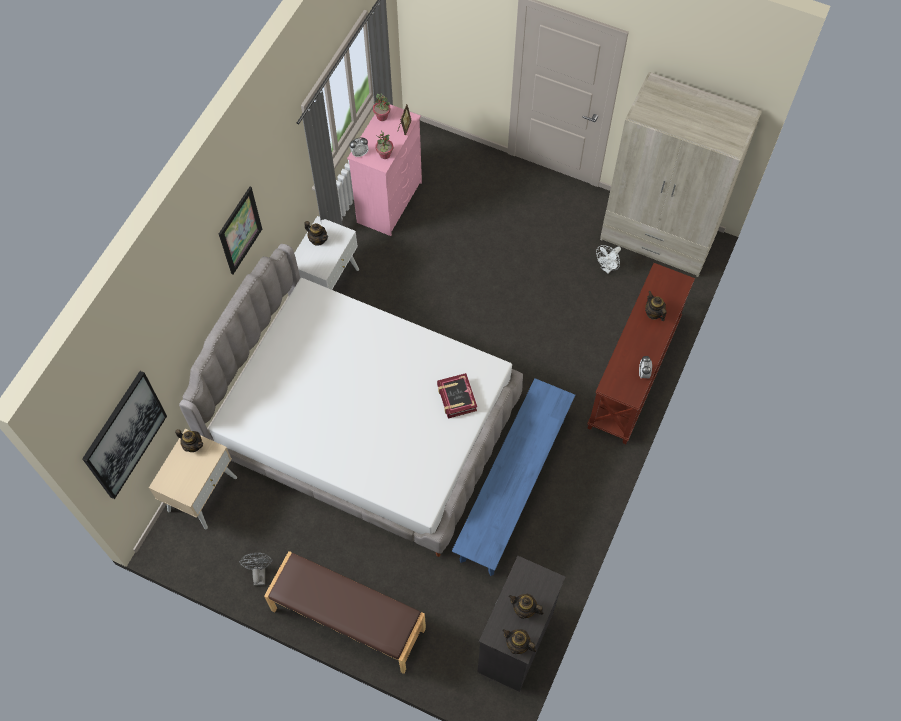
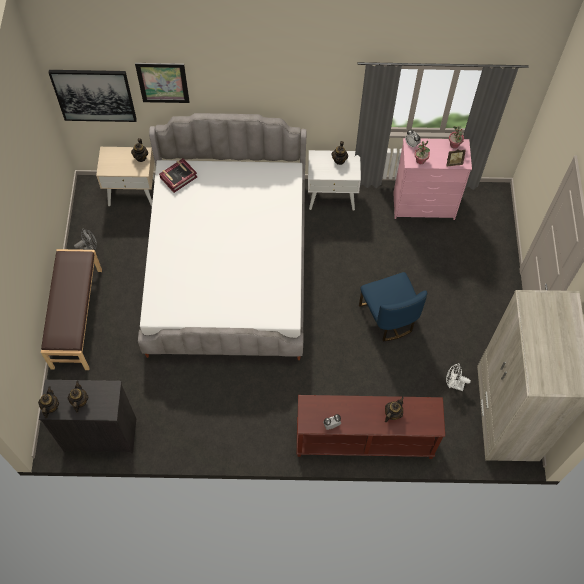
camera: 65 degrees right, 0 degrees up
(240, 230) = (269, 81): picture -> picture (163, 82)
(456, 398) = (251, 302): book -> book (178, 177)
(506, 292) = (388, 317): none -> blue chair
(513, 489) = (221, 387): blue bench -> none

